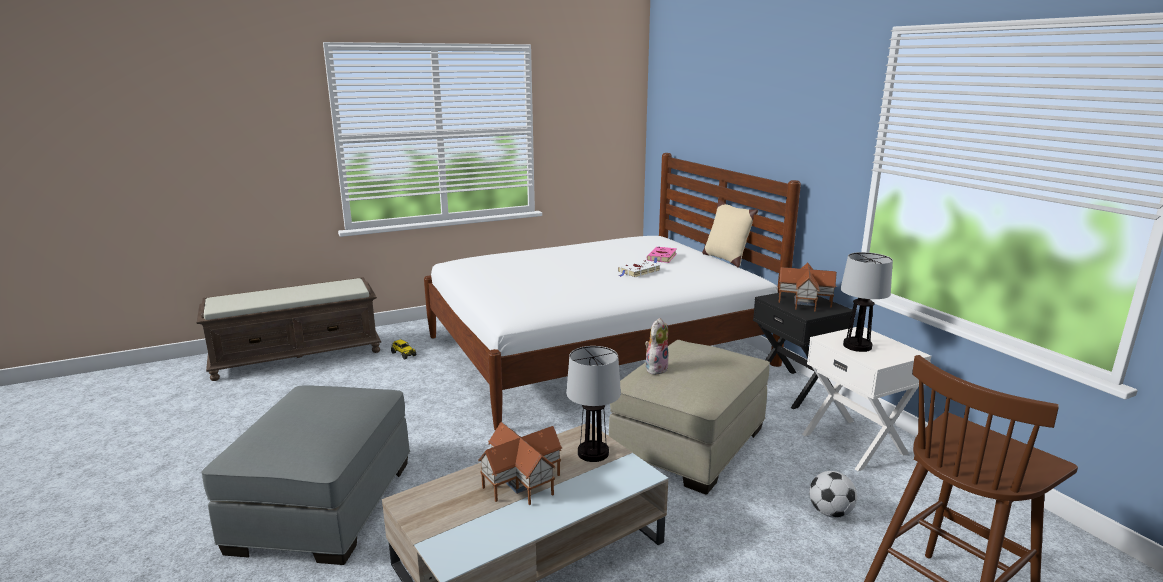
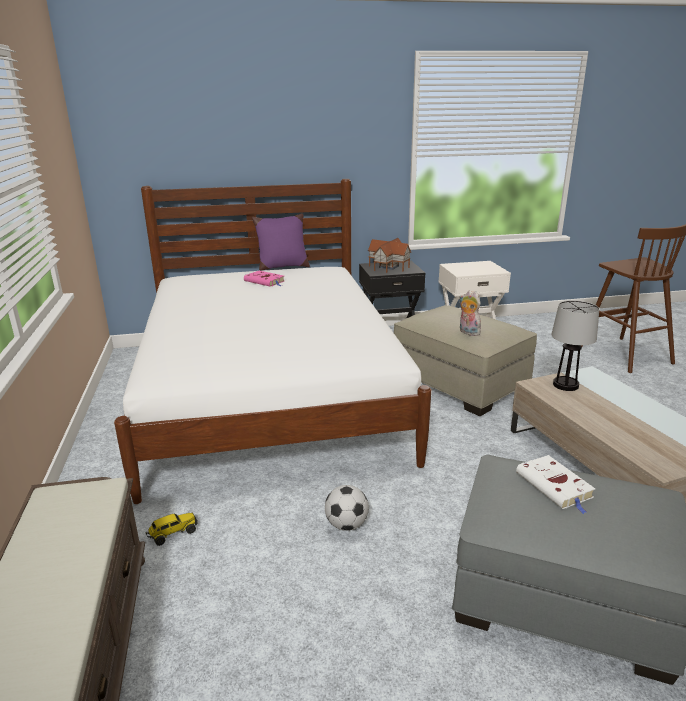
camera: 75 degrees left, 5 degrees up
(521, 482) = (615, 416): toy house -> none
(638, 272) = (302, 293): white book -> white book (555, 486)
(726, 259) = (282, 267): beige pillow -> purple pillow
(830, 512) = (544, 358): football -> football (346, 525)
(857, 346) = (474, 270): table lamp -> none

